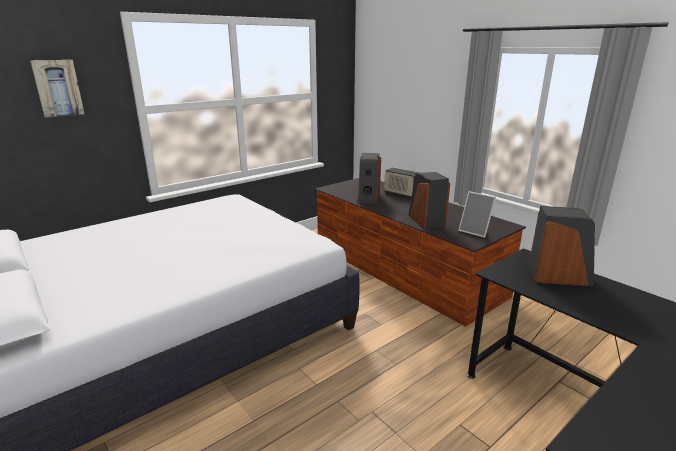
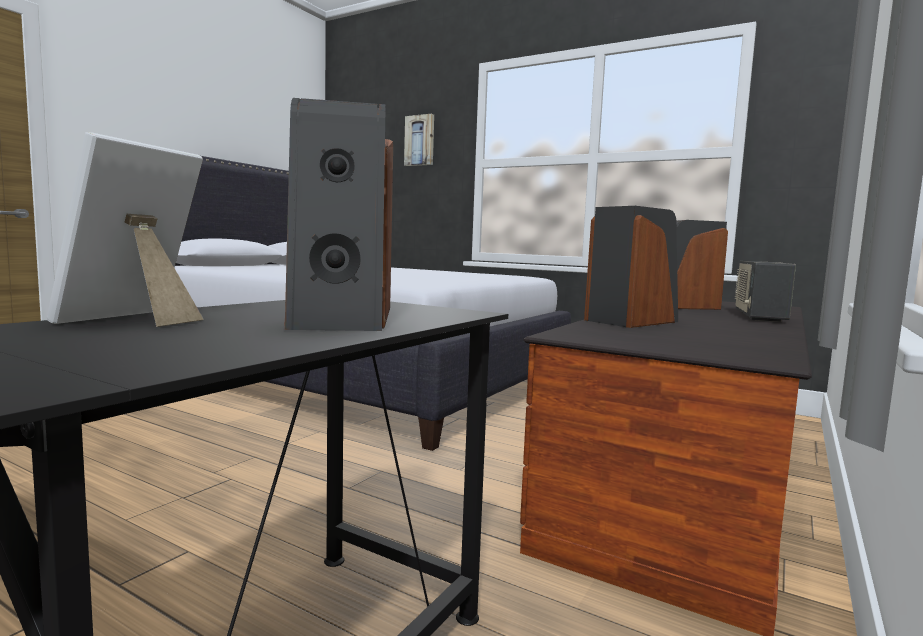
camera: 70 degrees right, 15 degrees down
(475, 231) = (644, 339): picture frame -> picture frame (138, 320)

